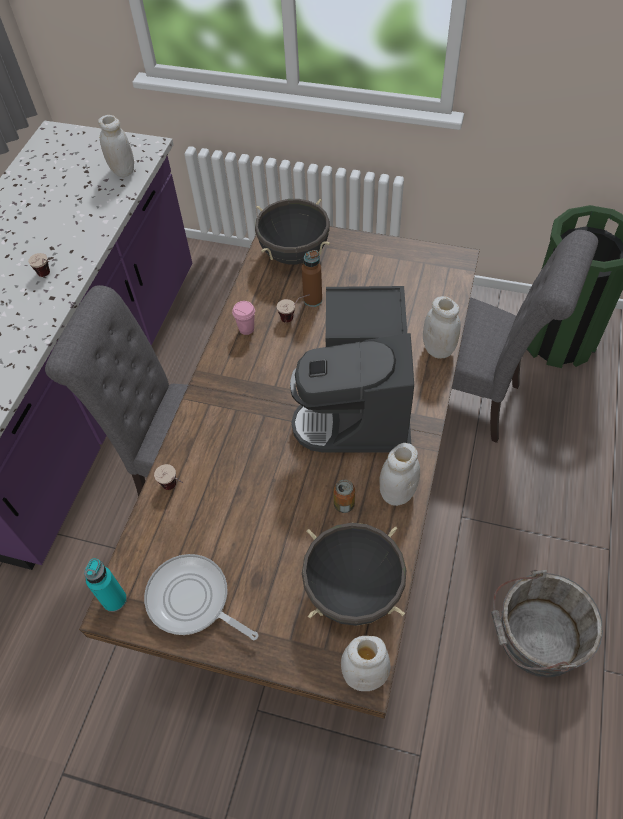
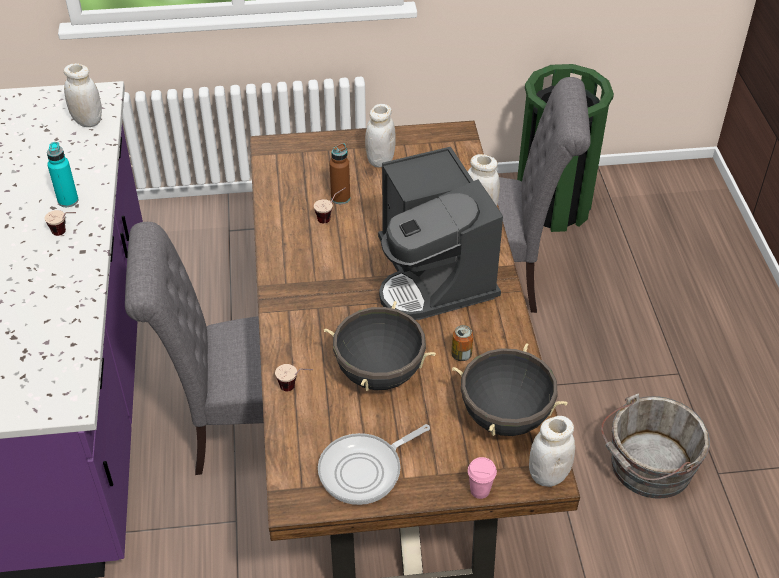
camera: 25 degrees left, 10 degrees down
(114, 600) = (289, 493): turquoise bottle -> turquoise bottle (68, 200)
(192, 601) = (365, 470): frying pan -> frying pan turned 45 degrees counterclockwise
(246, 329) = (289, 238): pink cup -> pink cup (480, 490)
(294, 254) = (300, 163): black cooking pot -> black cooking pot (379, 374)
(397, 493) = (503, 332): white jar -> white jar (380, 160)

